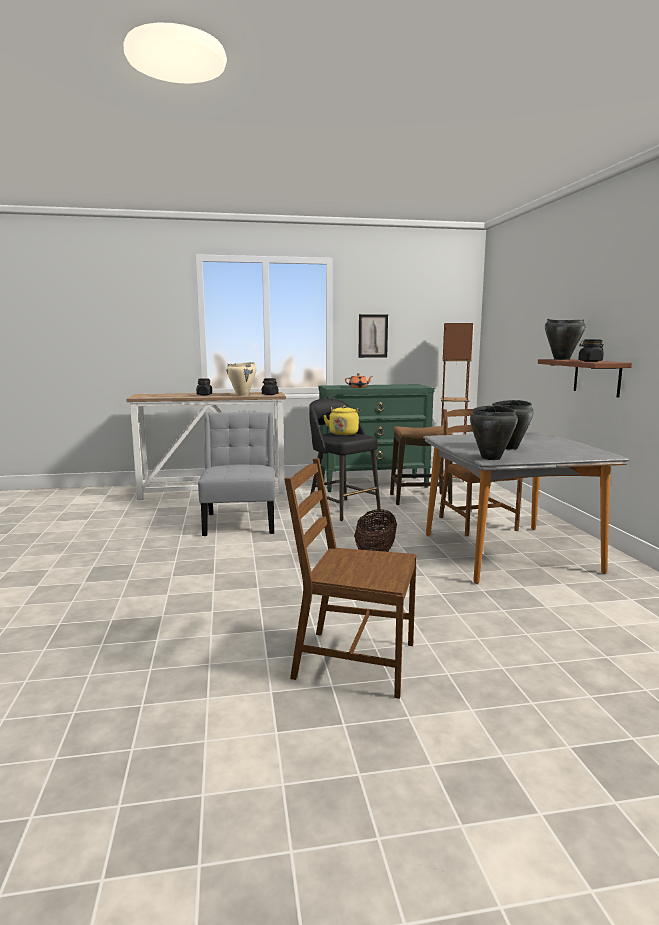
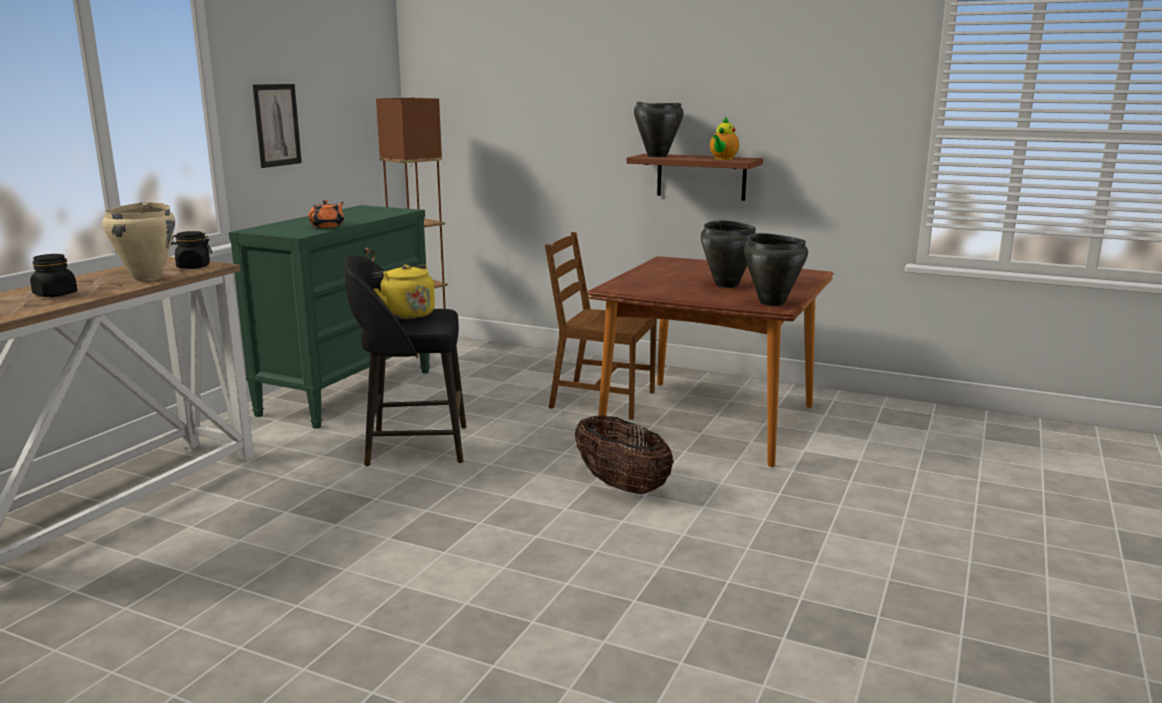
camera: 55 degrees left, 5 degrees up
(241, 522) = (327, 532): grey chair -> none
(353, 661) = (912, 603): brown chair -> none
(420, 499) = (465, 392): stool -> none
(508, 553) = (710, 421): grey dining table -> brown dining table
(590, 361) = (723, 159): black jar -> teapot

